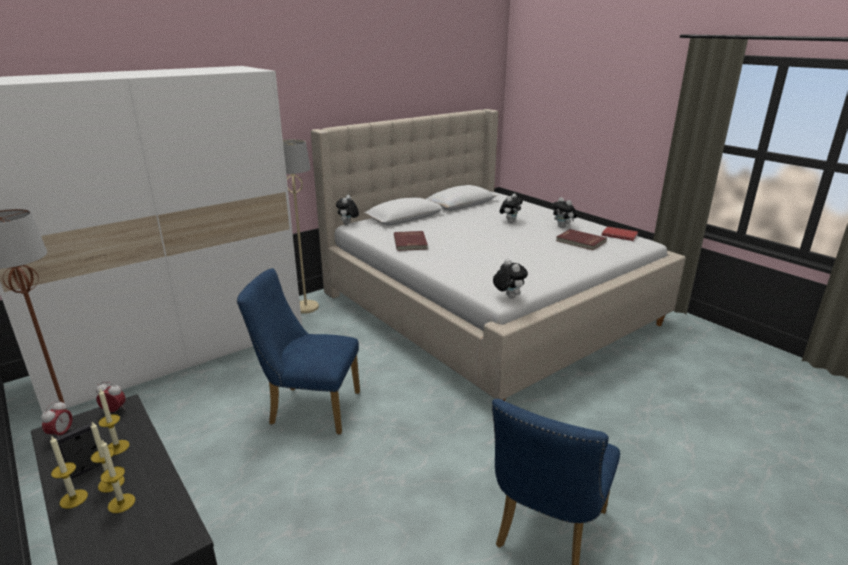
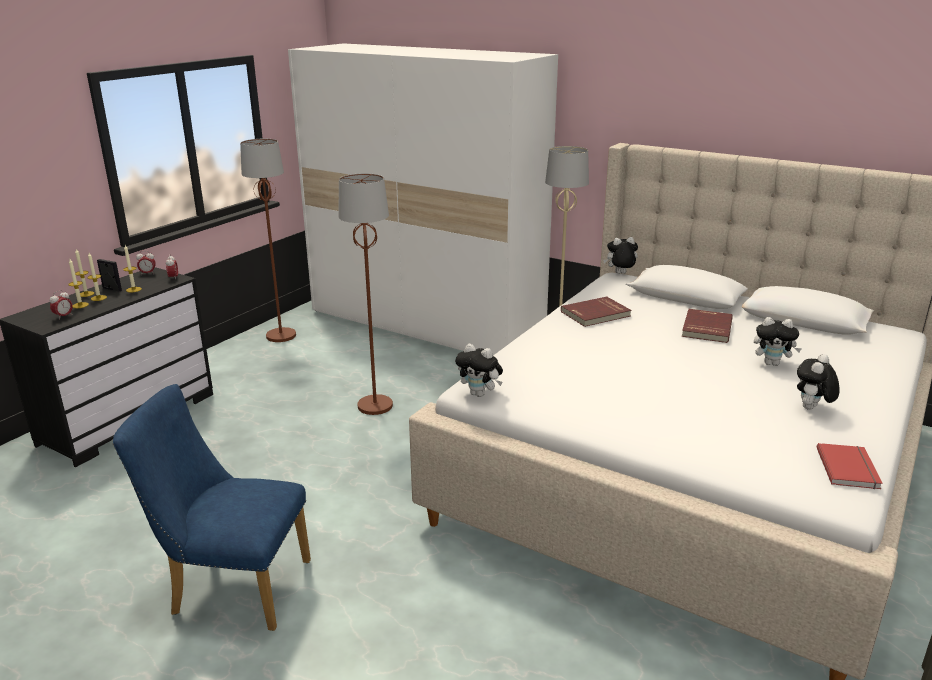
camera: 70 degrees right, 0 degrees up
(155, 520) = (64, 316): none -> alarm clock
(308, 408) = (375, 405): blue chair -> brown floor lamp
(508, 296) = (480, 394): plush toy -> plush toy turned 75 degrees clockwise
(580, 241) = (753, 429): red book -> red book (705, 328)

